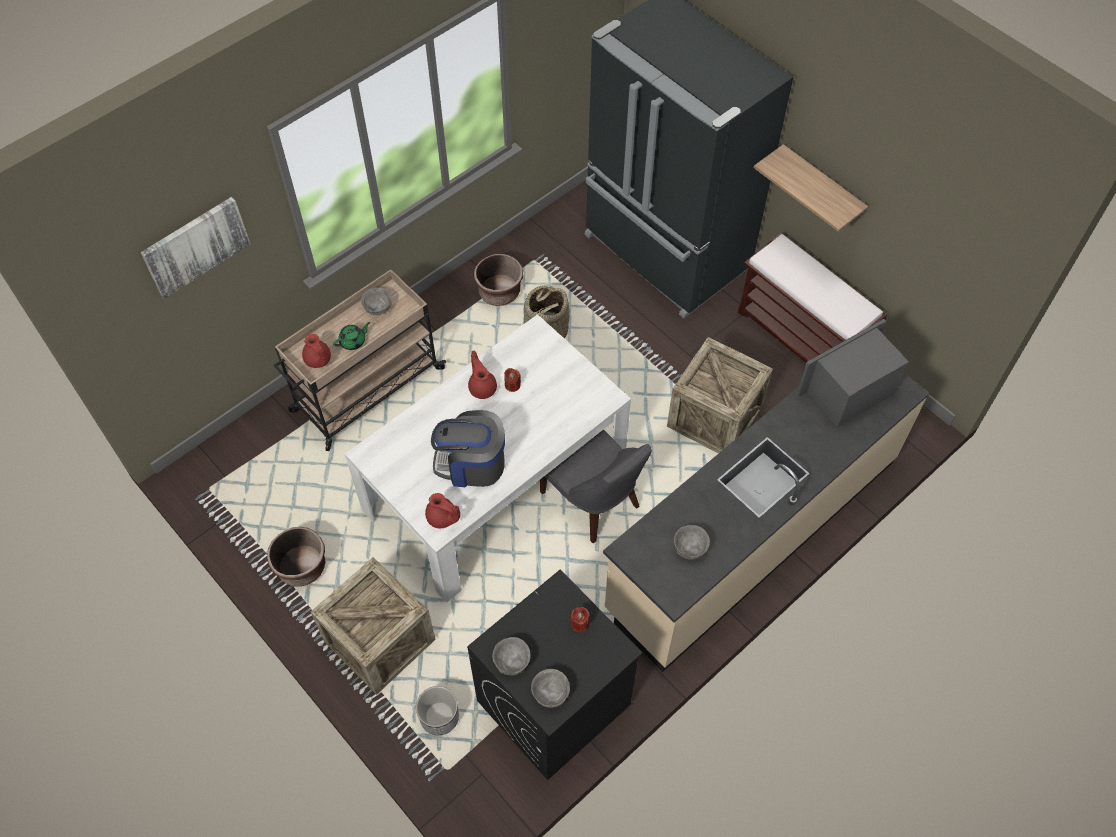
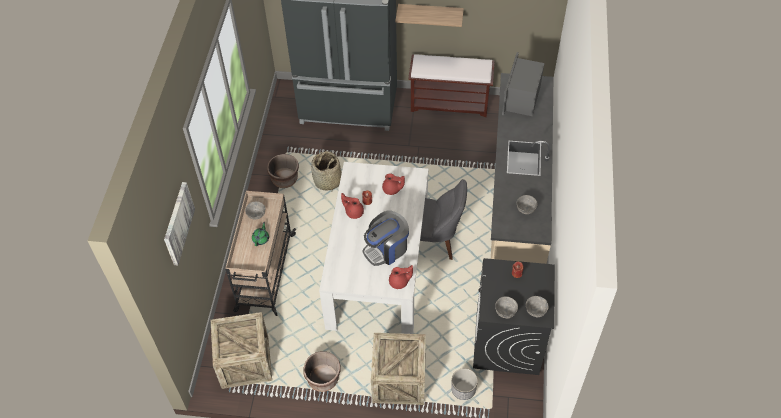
camera: 40 degrees left, 5 degrees down
(318, 360) = (252, 260): red teapot -> red teapot (392, 190)
(714, 417) = (448, 165): crate -> crate (245, 362)

